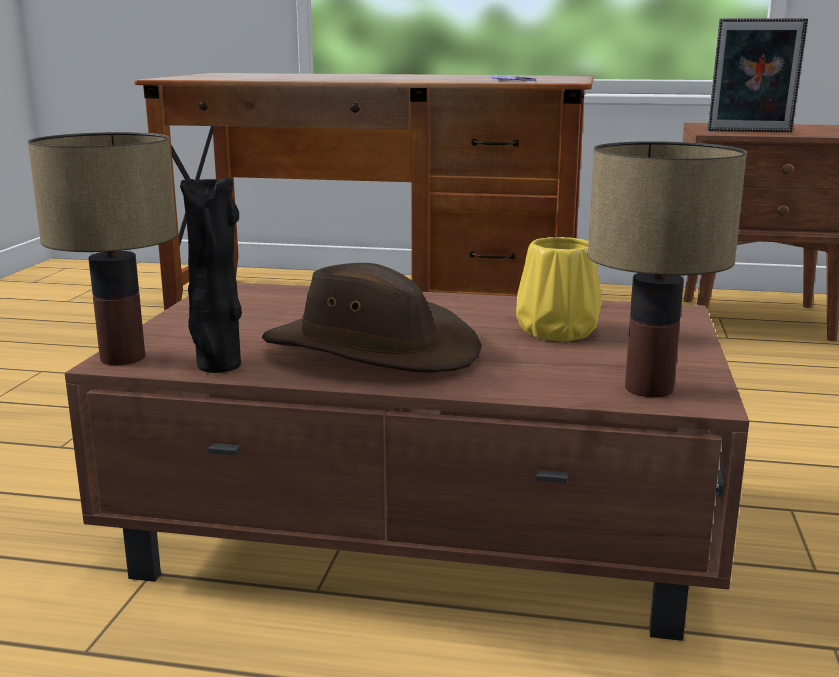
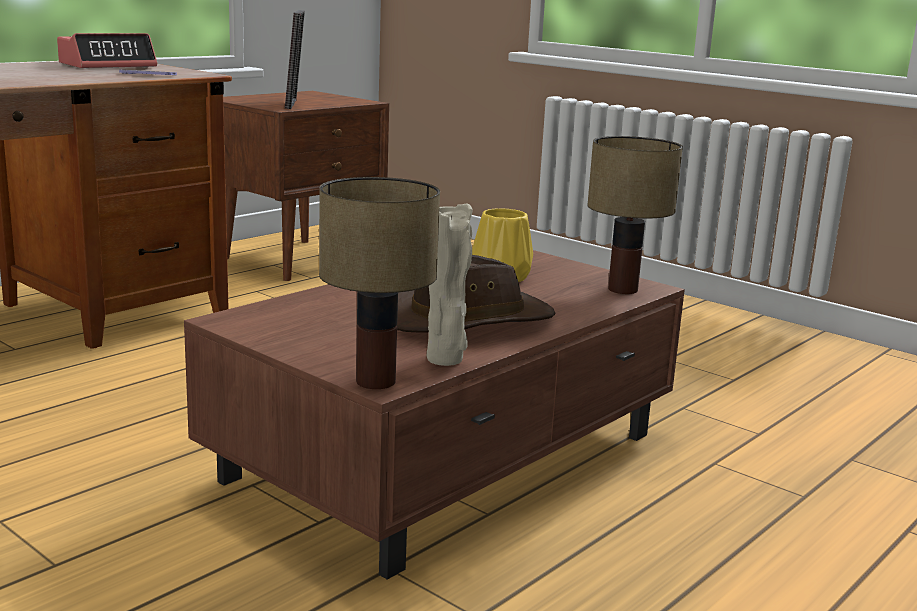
camera: 60 degrees left, 0 degrees up
(218, 367) = (446, 361): black vase -> beige vase
(531, 76) = (108, 65): none -> alarm clock
(750, 132) = (295, 105): picture frame -> picture frame turned 45 degrees counterclockwise

